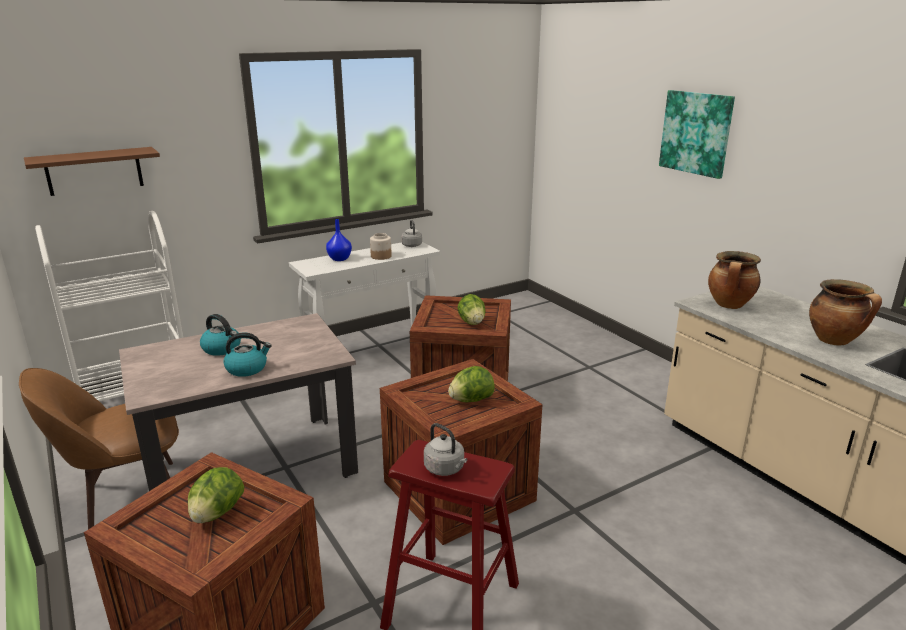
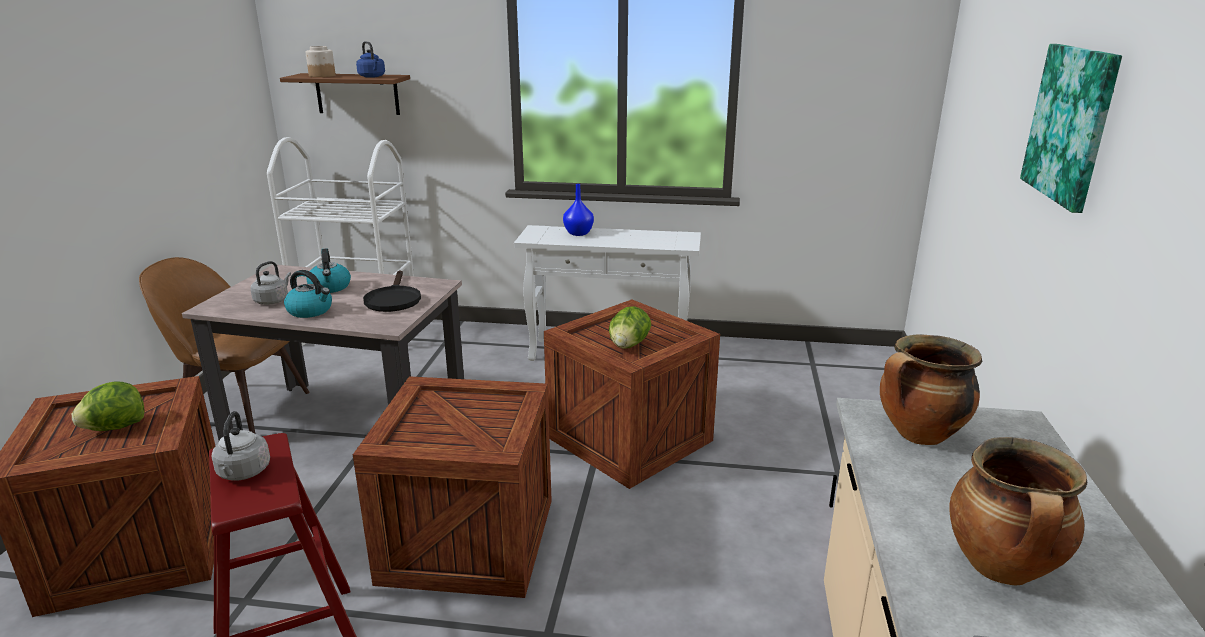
camera: 40 degrees right, 0 degrees up
(126, 152) = (372, 77): none -> blue kettle
(296, 340) = (393, 299): none -> black frying pan
(381, 256) = (623, 241): jar -> jar (322, 76)
(411, 245) = (680, 237): grey kettle -> grey kettle (273, 300)
(471, 400) = (466, 427): lettuce -> none

